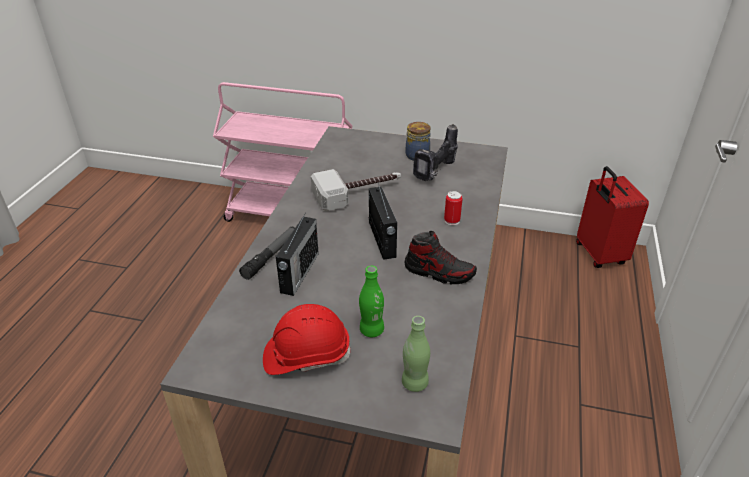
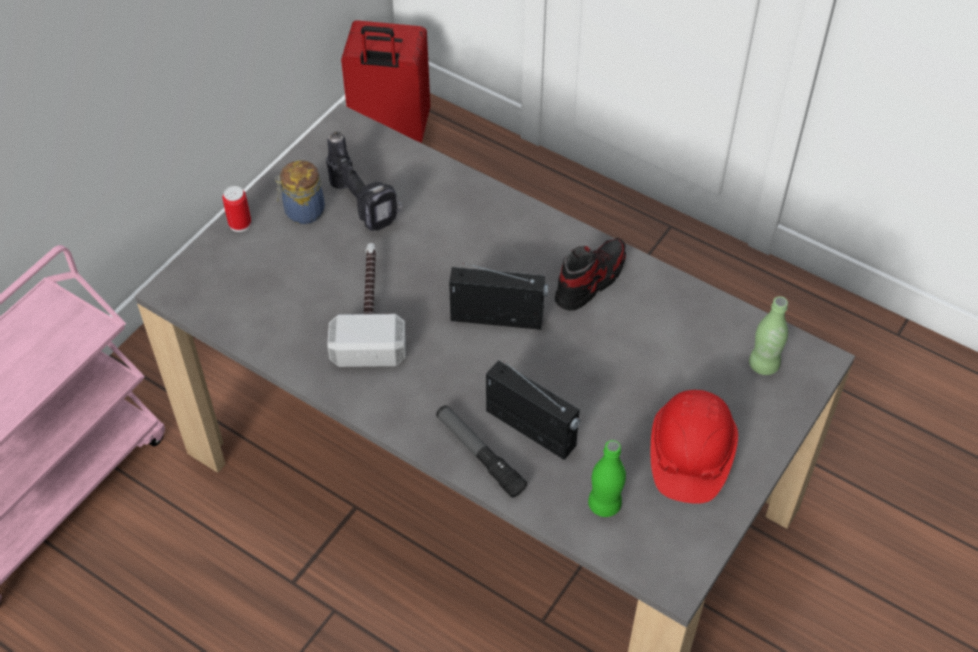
camera: 70 degrees left, 15 degrees up
(371, 330) = (669, 380): green bottle -> green bottle (604, 504)
(452, 220) = (490, 230): can -> can (240, 224)

